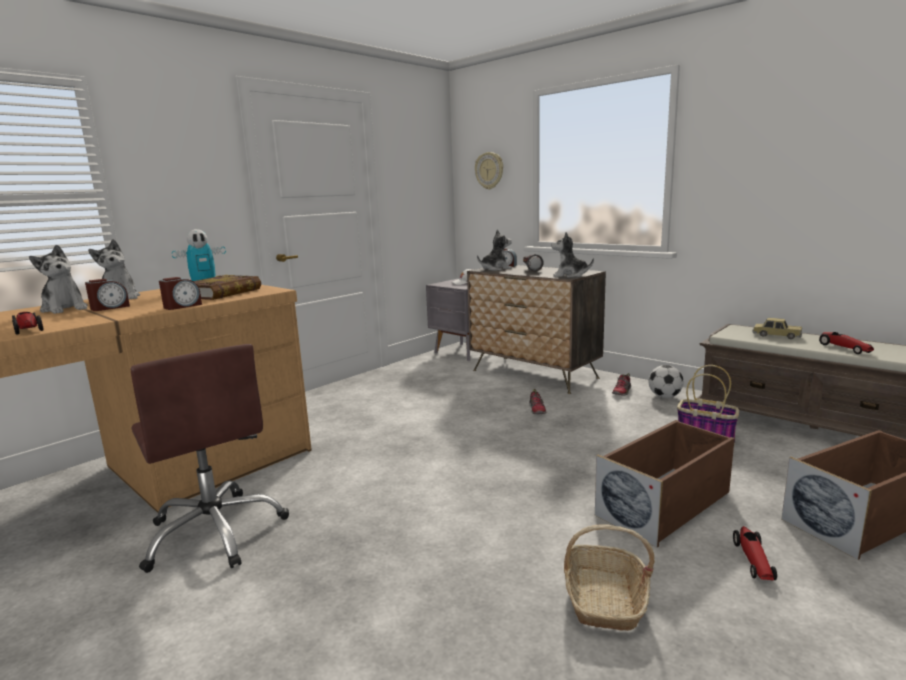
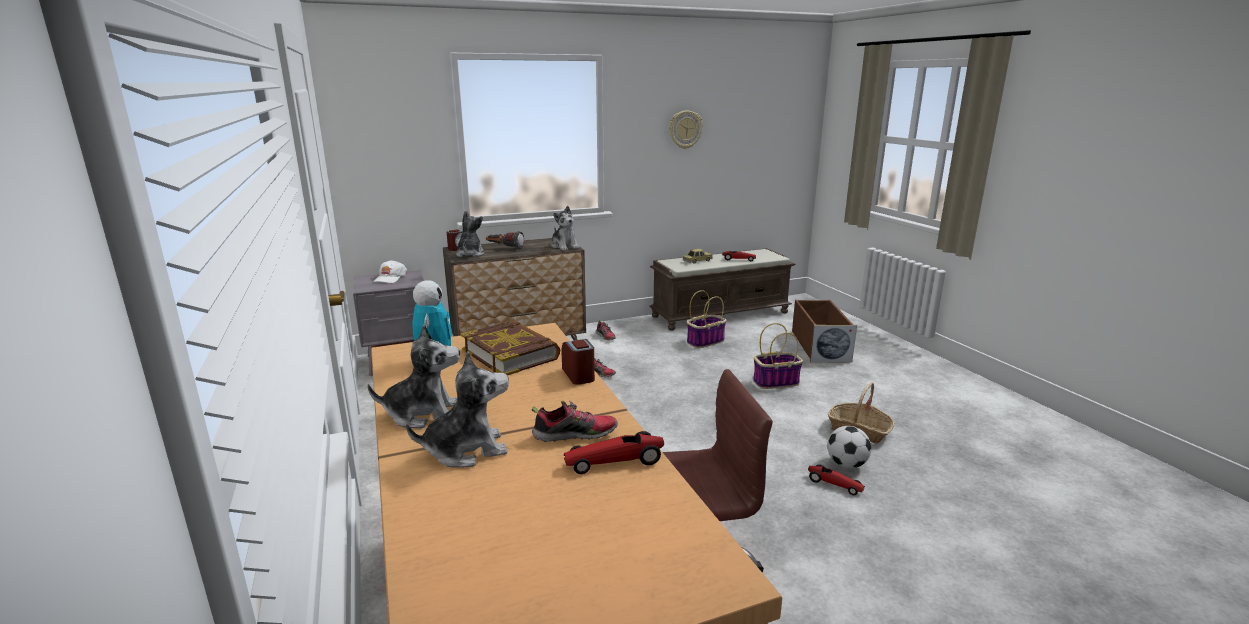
camera: 65 degrees left, 5 degrees up
(76, 318) = (575, 434): none -> shoe
(110, 308) = (514, 417): alarm clock -> none
(489, 170) = (391, 139): wall clock -> wall clock (685, 129)
(570, 275) = (564, 246): plush toy -> plush toy turned 75 degrees counterclockwise
(664, 396) = (632, 329): football -> football (846, 464)
(665, 503) = (776, 382): brown storage box -> basket
(753, 560) = (842, 383): toy car -> toy car (834, 484)

